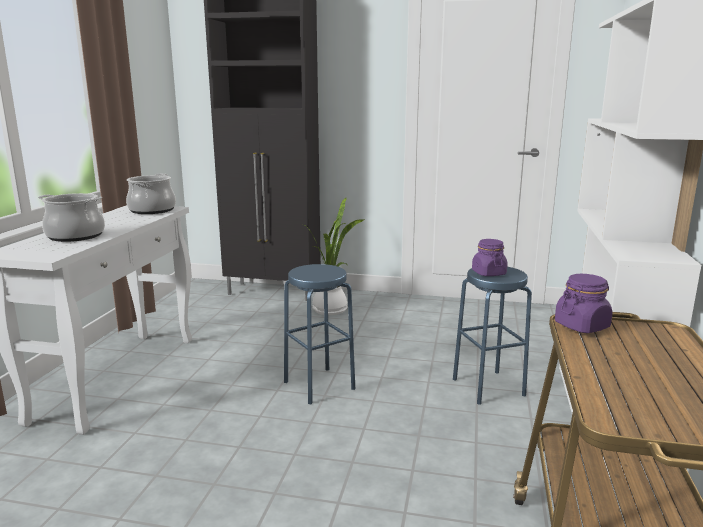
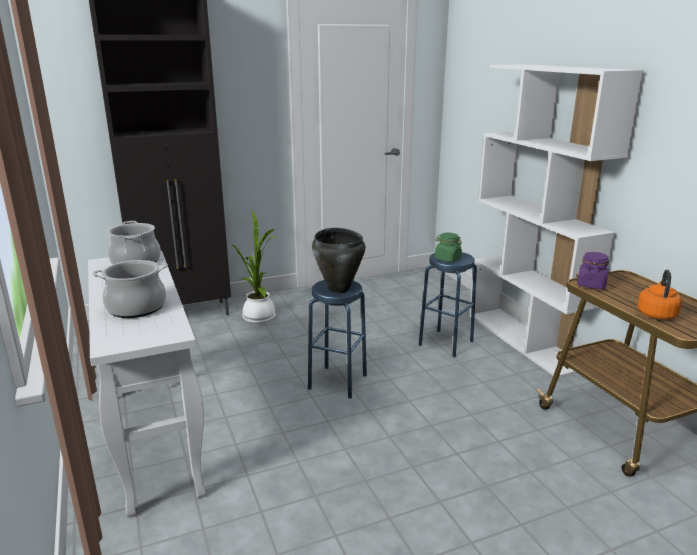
camera: 35 degrees left, 5 degrees up
(316, 273) = (339, 289): none -> black cooking pot
(488, 273) = (447, 259): purple jar -> green jar
(613, 383) = (656, 314): none -> orange kettle

